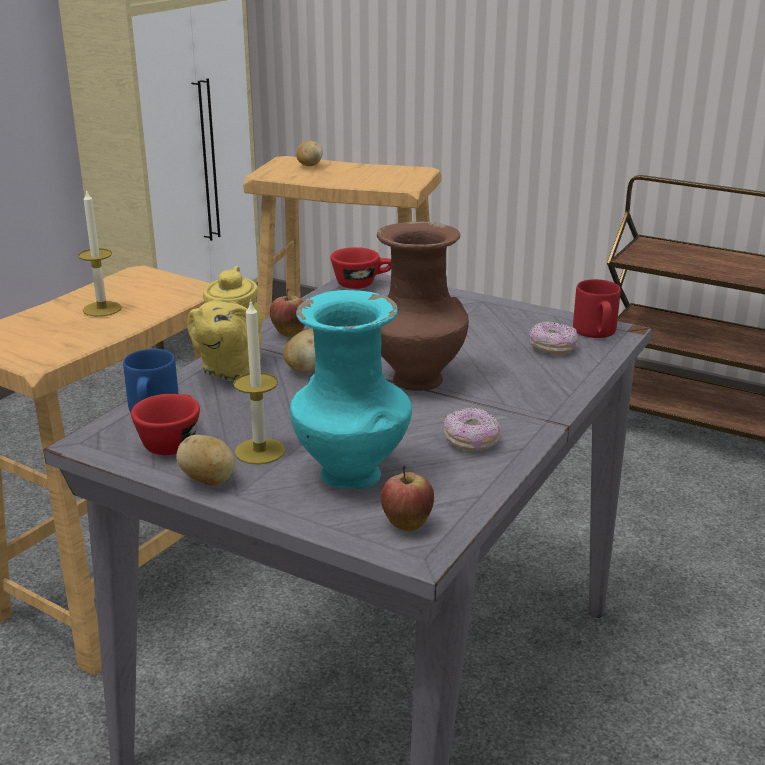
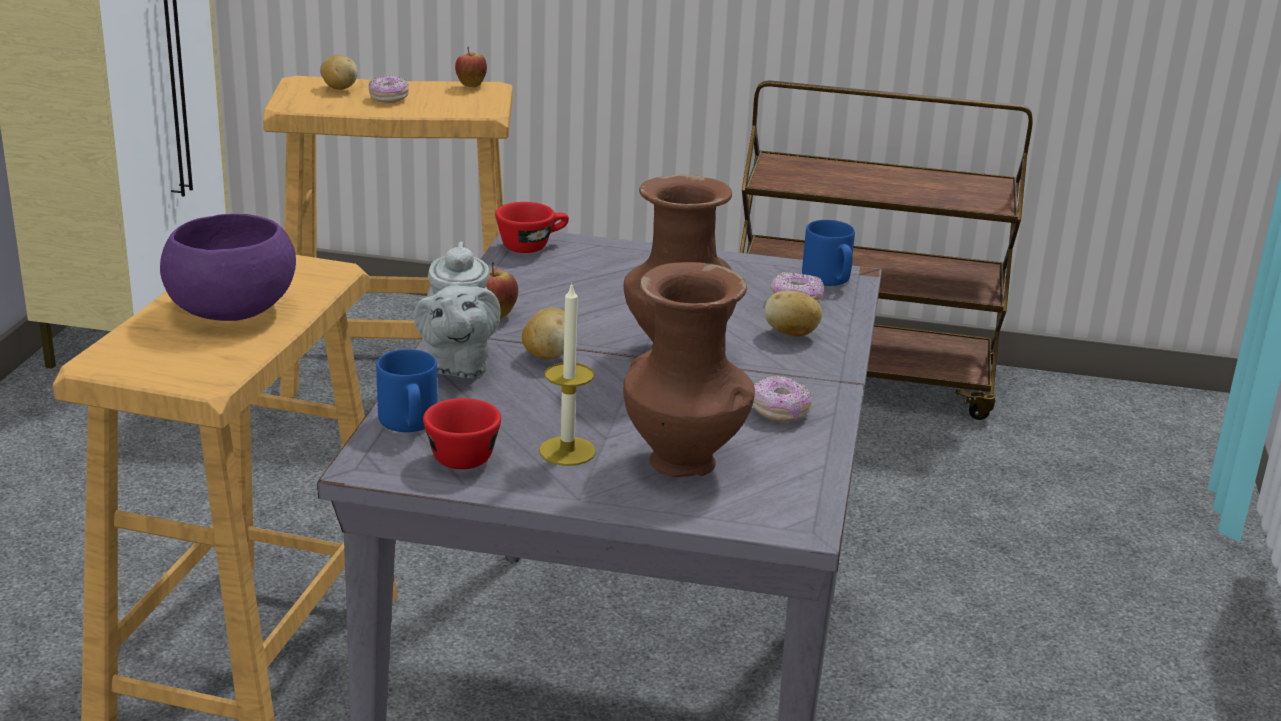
camera: 20 degrees left, 0 degrees up
(102, 309) = (231, 308): candle -> purple bowl
(209, 481) = (538, 489): potato -> potato (791, 334)
(229, 369) = (458, 365): yellow teapot -> grey teapot
(340, 174) = (389, 98): none -> donut
(353, 476) = (685, 463): turquoise vase -> brown vase
(406, 525) = (774, 504): apple -> apple (471, 86)
(596, 332) = (829, 279): red mug -> blue mug

